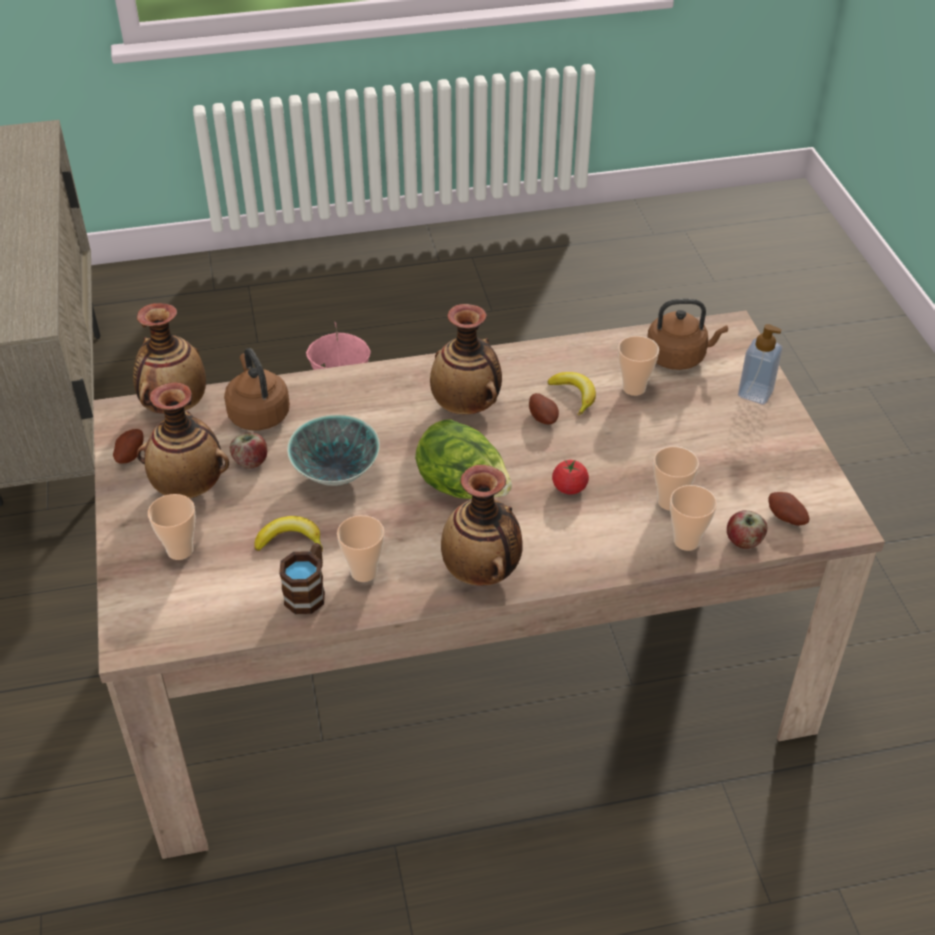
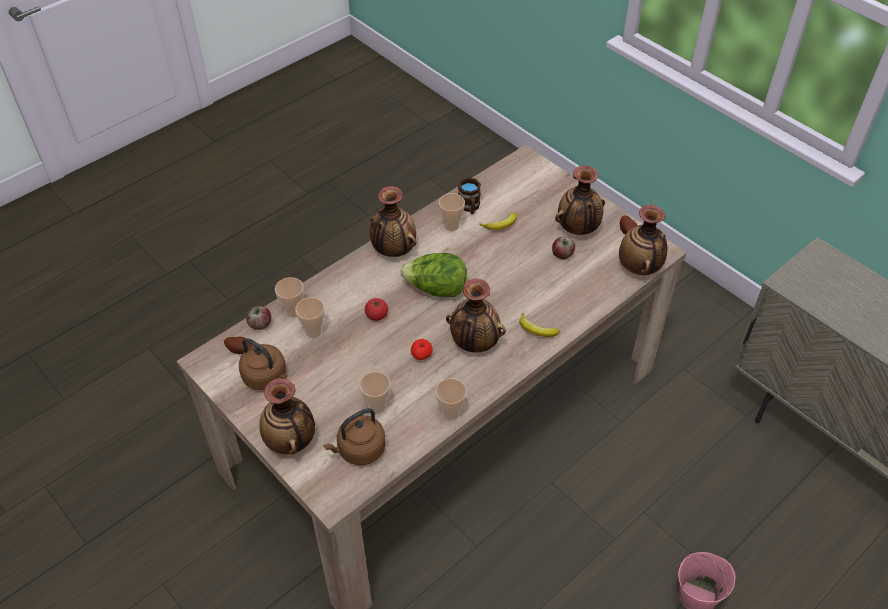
camera: 150 degrees right, 5 degrees up
(180, 550) = (547, 199): cup -> cup (450, 413)
(258, 413) = (589, 283): brown kettle -> brown kettle (266, 377)
(336, 474) = (511, 267): bowl -> none
(543, 418) = (421, 356): potato -> apple
(574, 395) = (413, 382): banana -> banana (536, 330)
(755, 393) = (291, 441): soap dispenser -> vase

